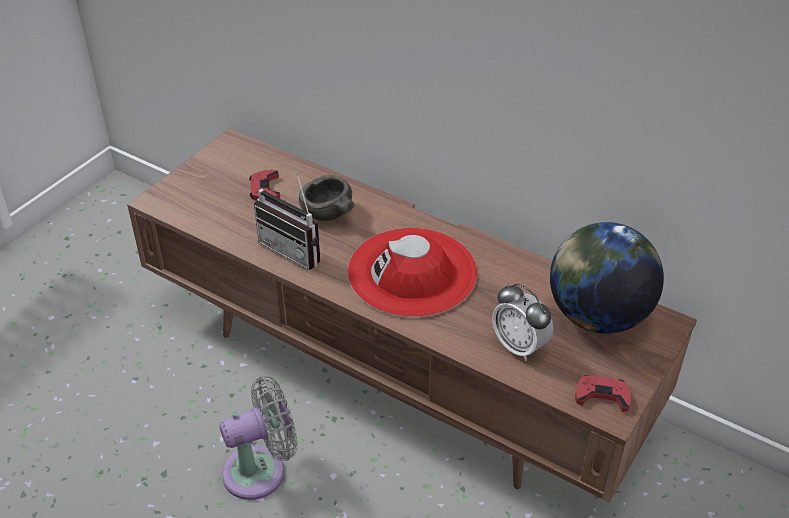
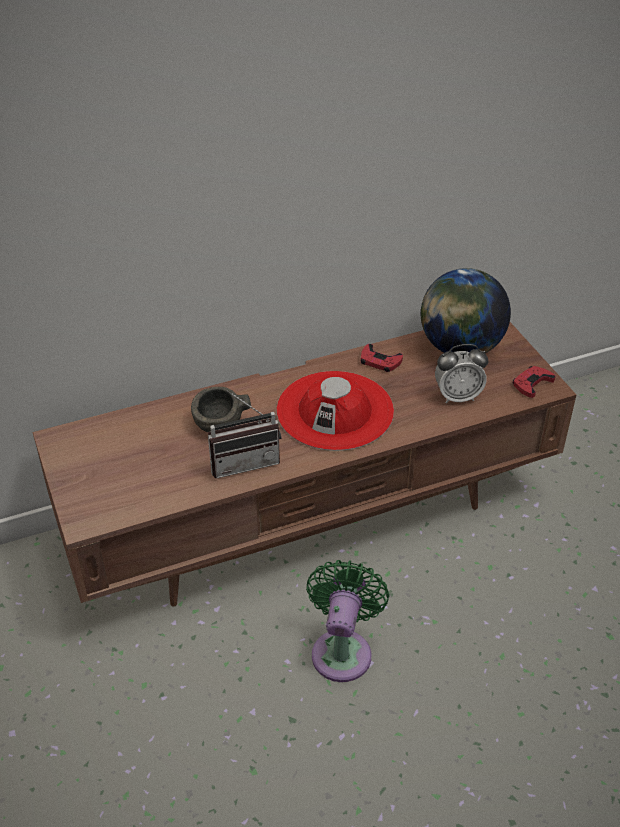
camera: 55 degrees left, 0 degrees up
(261, 470) = (343, 649): grey fan -> green fan
(264, 189) = (147, 446): red game controller -> red game controller (379, 361)

